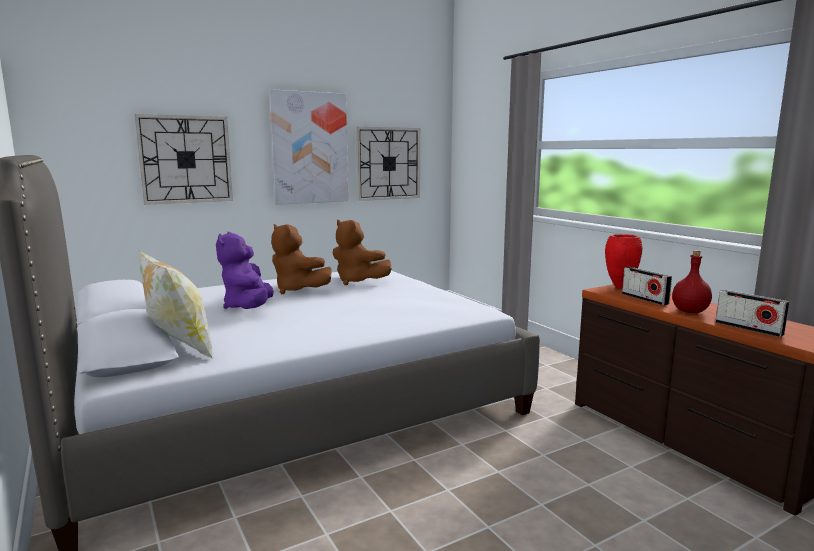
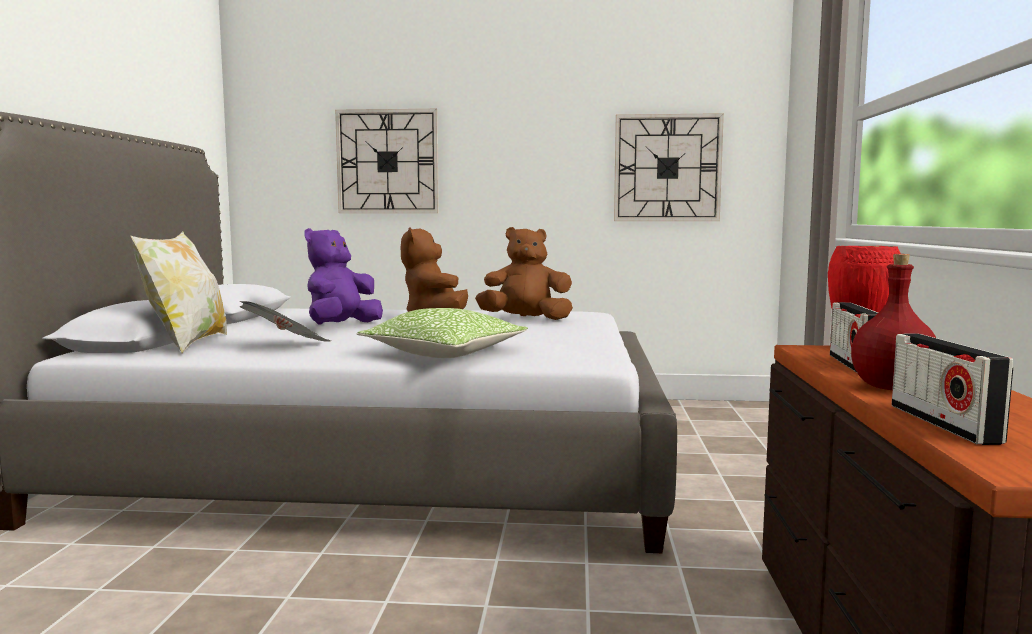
camera: 35 degrees right, 5 degrees down
(271, 334) = (287, 345): none -> newspaper
(309, 148) = (544, 146): picture -> none
(357, 281) = (526, 319): brown plush toy -> brown plush toy turned 105 degrees clockwise
(394, 321) = (444, 353): none -> pillow

